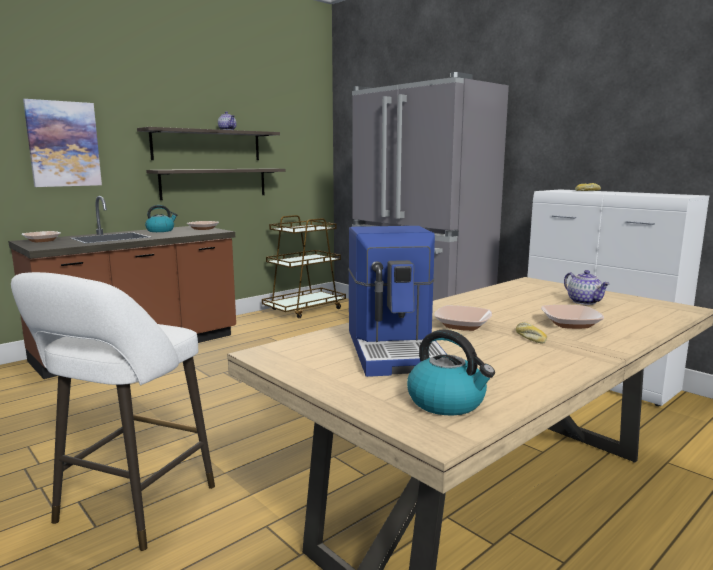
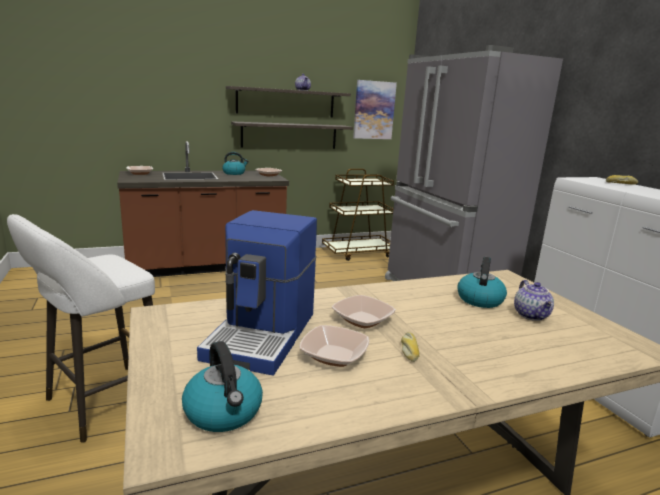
camera: 20 degrees right, 5 degrees up
(63, 144) = (166, 97): picture -> picture (374, 110)
(533, 298) = (479, 299): none -> kettle
(570, 324) = (477, 342): bowl -> bowl (334, 355)

